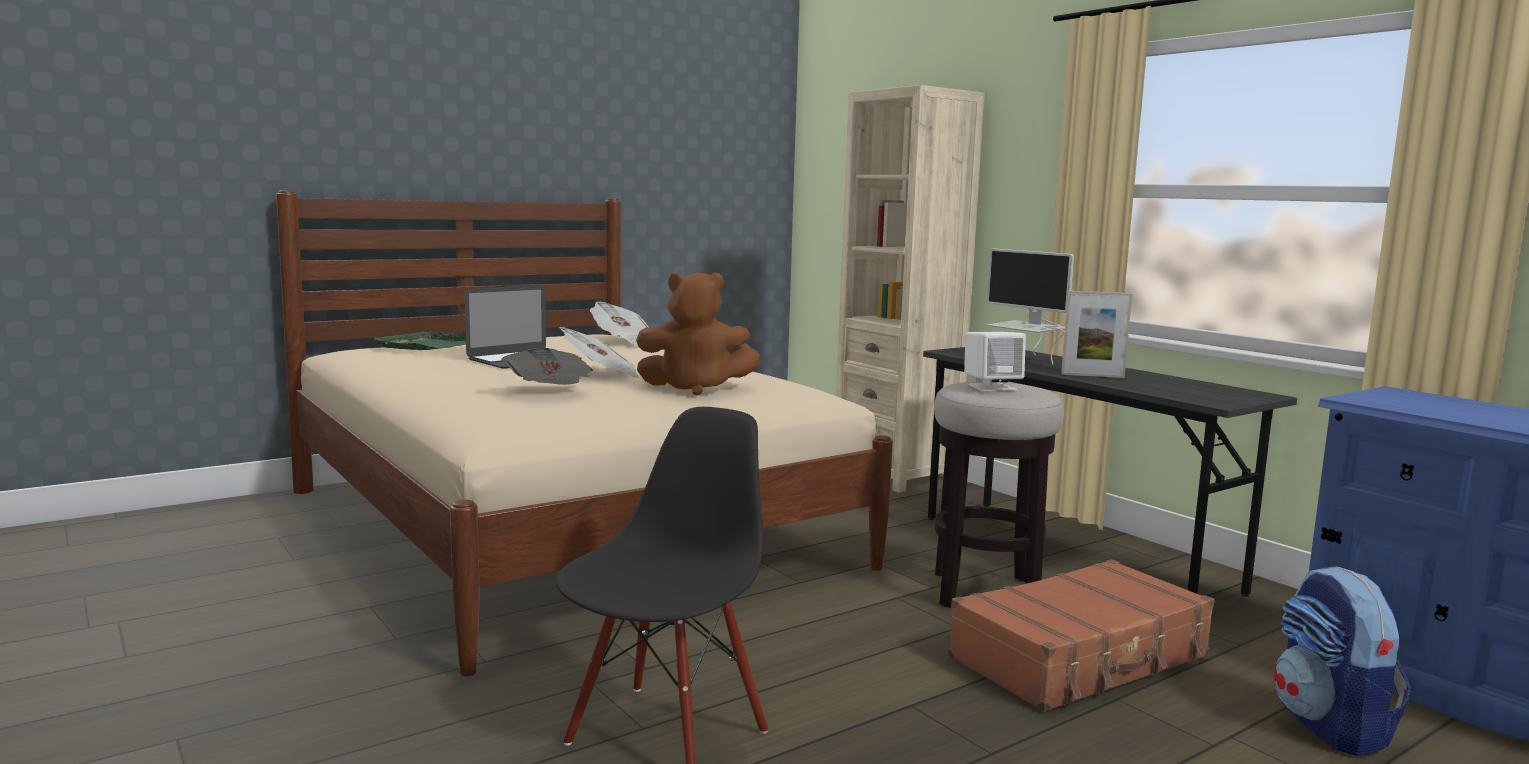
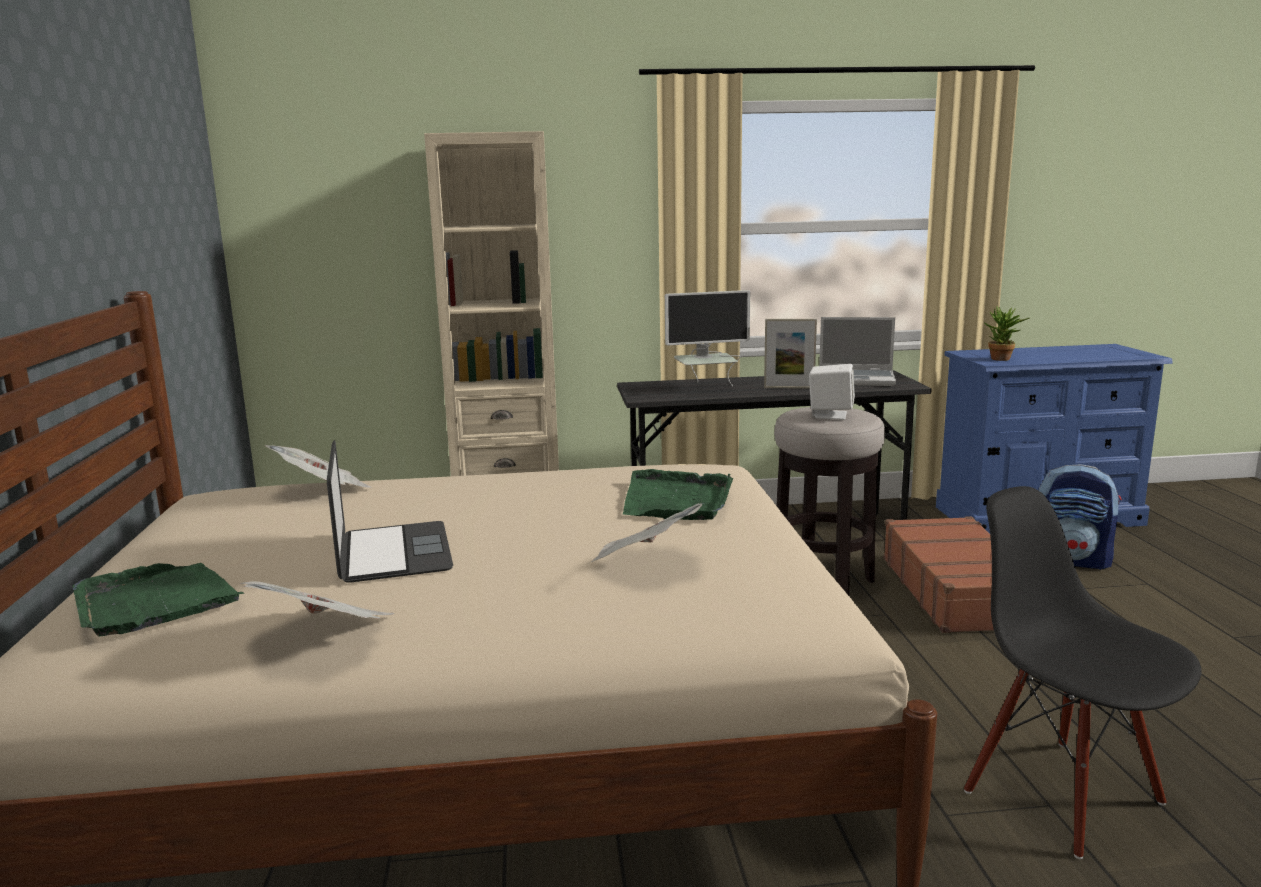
camera: 60 degrees left, 5 degrees up
(602, 375) = (556, 527): newspaper -> newspaper (325, 635)
(695, 388) = (677, 500): brown plush toy -> green tray
(1092, 375) = (789, 388): picture frame -> picture frame turned 60 degrees clockwise
(1198, 389) = (857, 379): none -> laptop
(1390, 402) = (1002, 359): none -> potted plant

